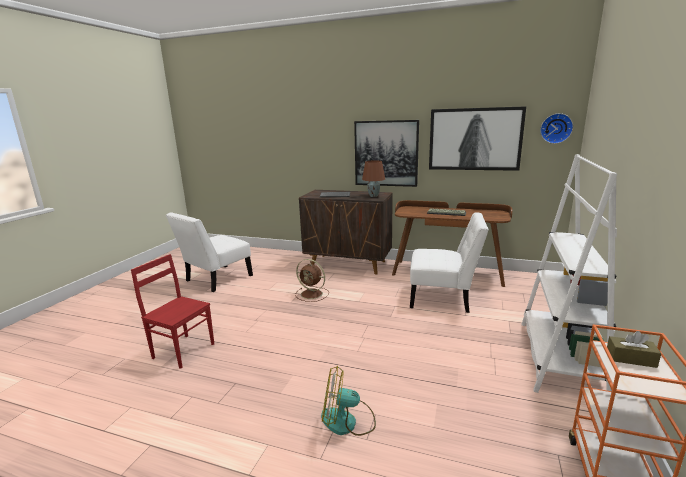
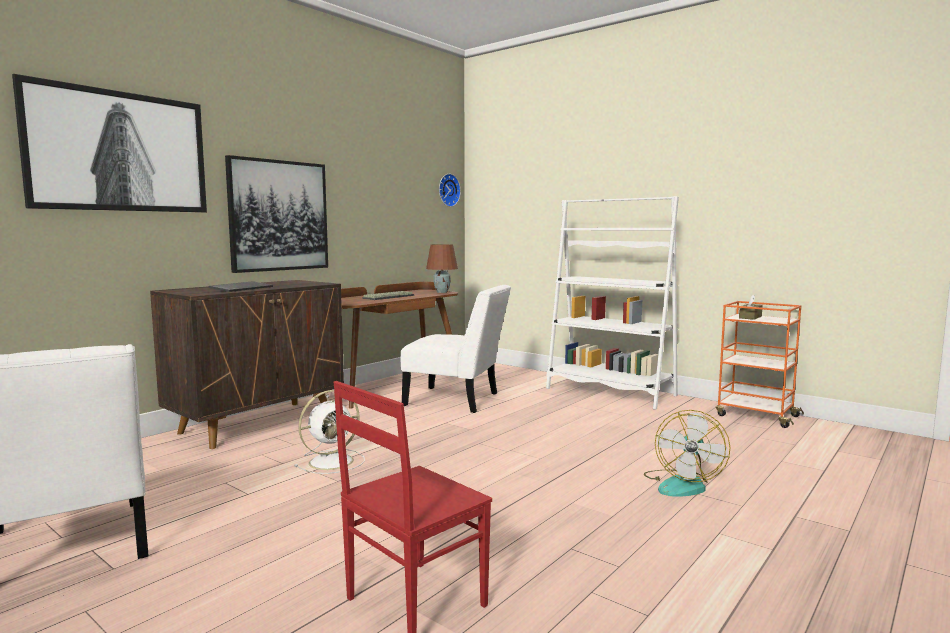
camera: 70 degrees left, 10 degrees down
(312, 294) = (333, 461): brown fan -> white fan
(373, 196) = (300, 283): brown table lamp -> brown table lamp (442, 292)
(443, 298) = (457, 400): white chair -> white chair turned 75 degrees clockwise
(474, 139) = (384, 198): picture -> picture (119, 151)

